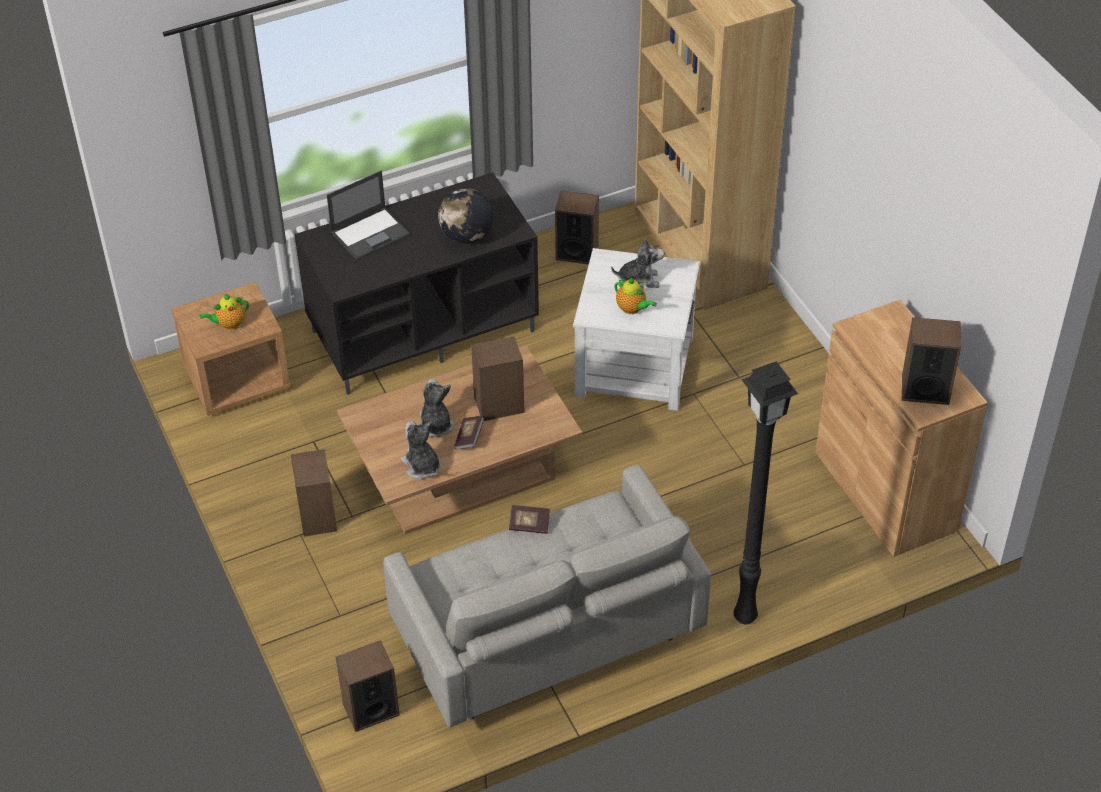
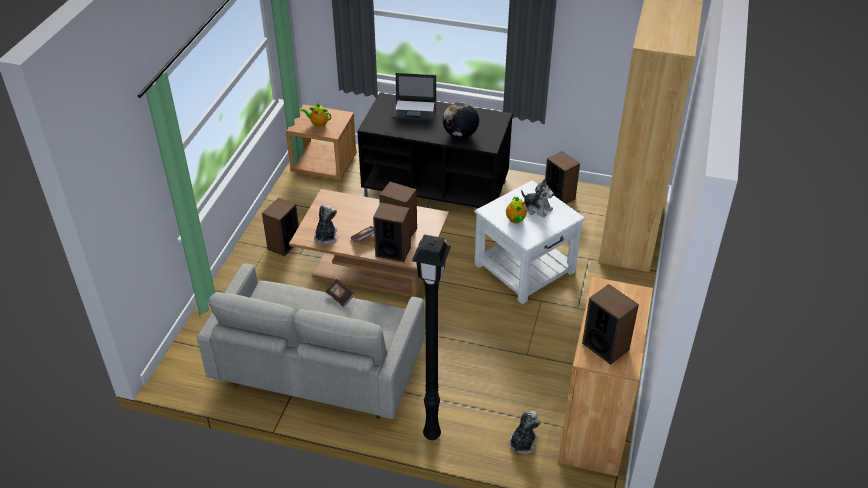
camera: 40 degrees right, 5 degrees down
(370, 709) = (197, 347): speaker -> speaker (393, 251)
(435, 425) = (356, 222): plush toy -> plush toy (523, 443)

